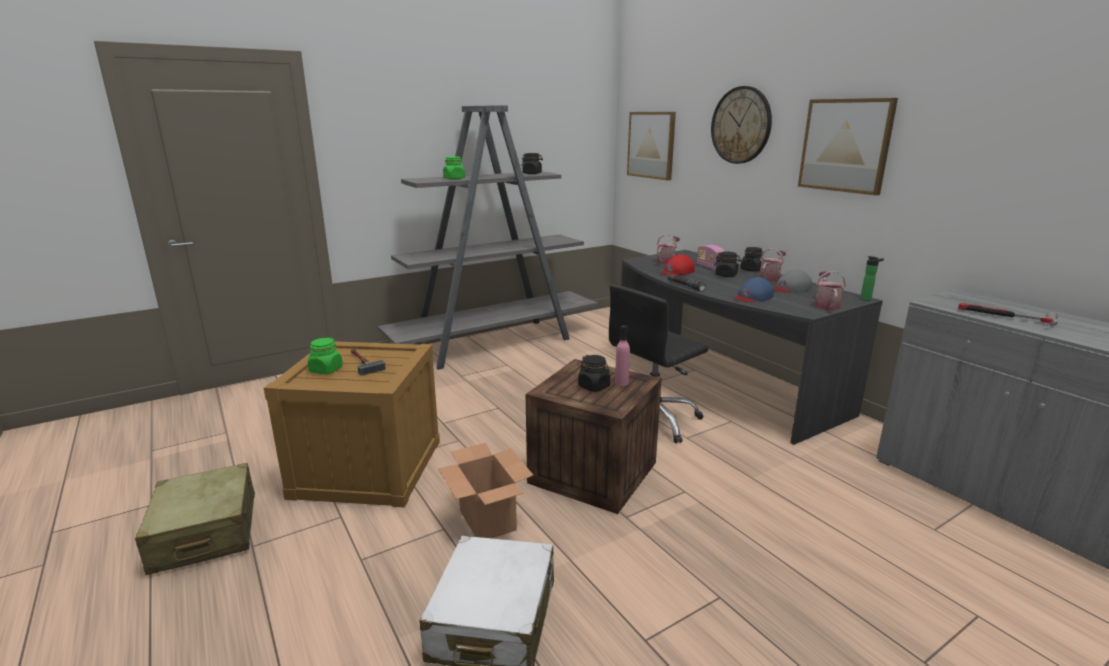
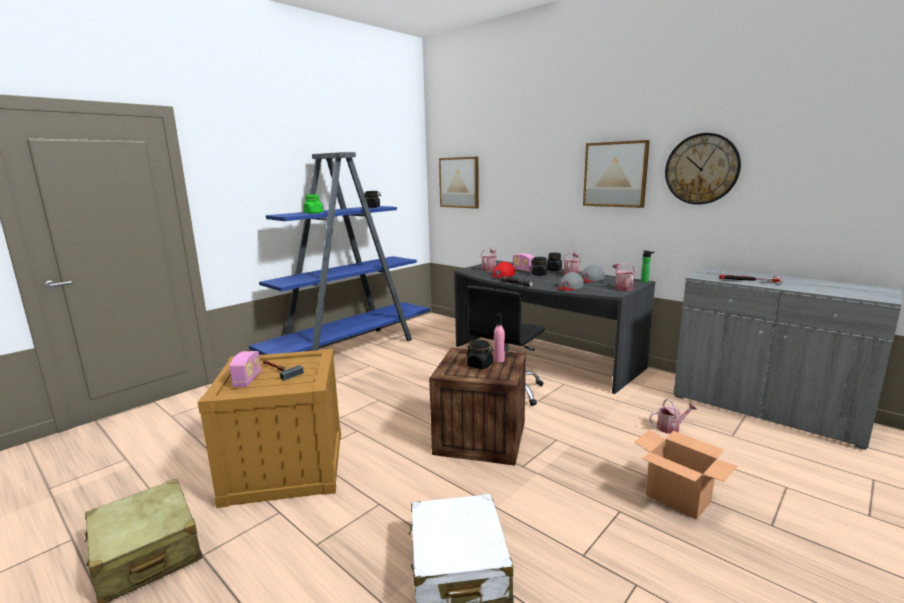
camera: 15 degrees left, 5 degrees down
(326, 370) = (247, 380): green jar -> radio
(488, 520) = (414, 490): cardboard box -> cardboard box (678, 499)
(495, 343) = (351, 350): grey bookcase -> blue bookcase
(741, 125) = (533, 164): wall clock -> wall clock (701, 169)
(753, 297) = (569, 287): blue cap -> grey cap
(849, 503) = (670, 428): none -> watering can

